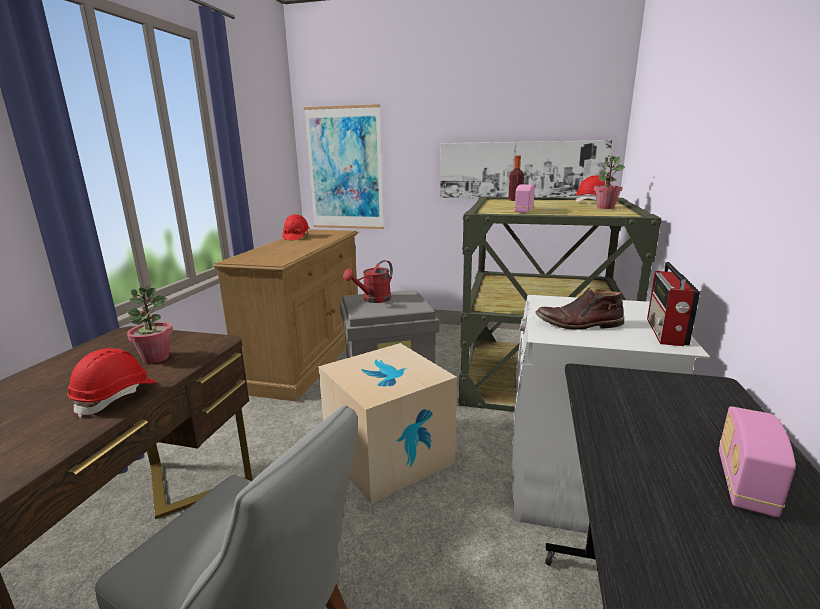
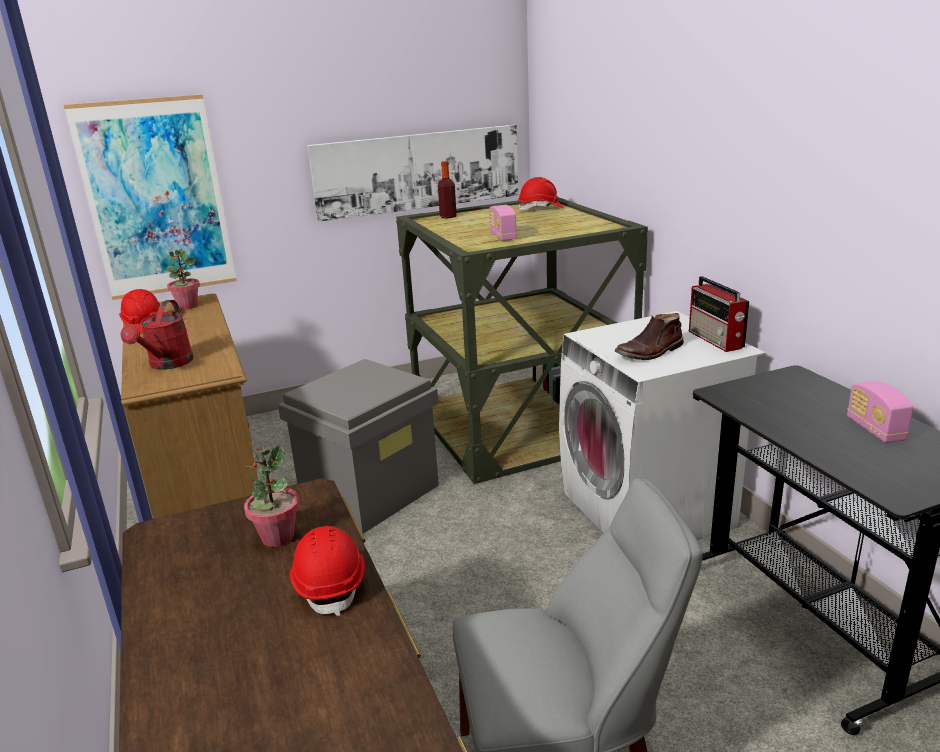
camera: 35 degrees left, 5 degrees up
(373, 300) = (335, 387): red watering can -> red watering can (167, 364)
(388, 455) = (462, 563): cardboard box -> none
(605, 207) = (566, 216): potted plant -> potted plant (188, 306)

